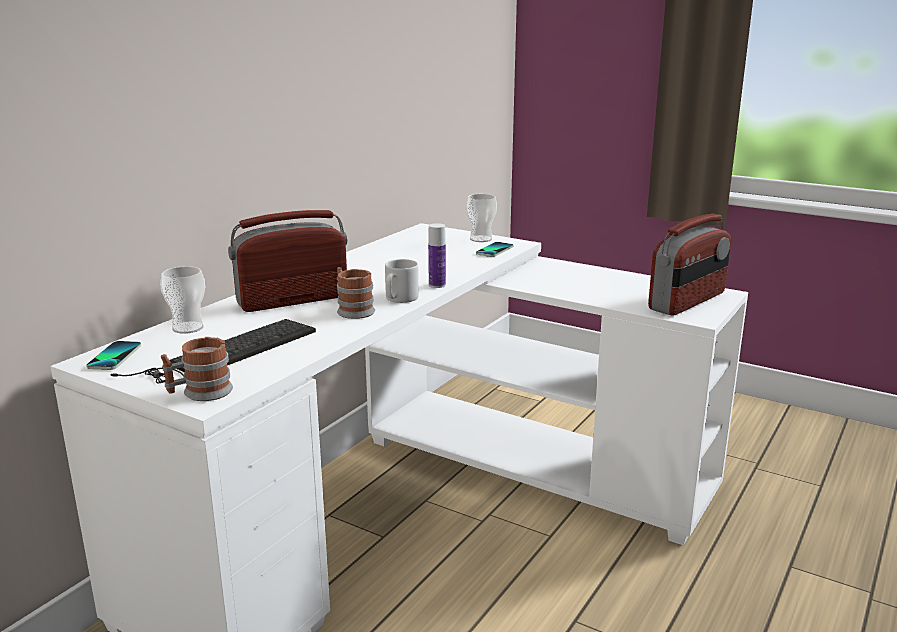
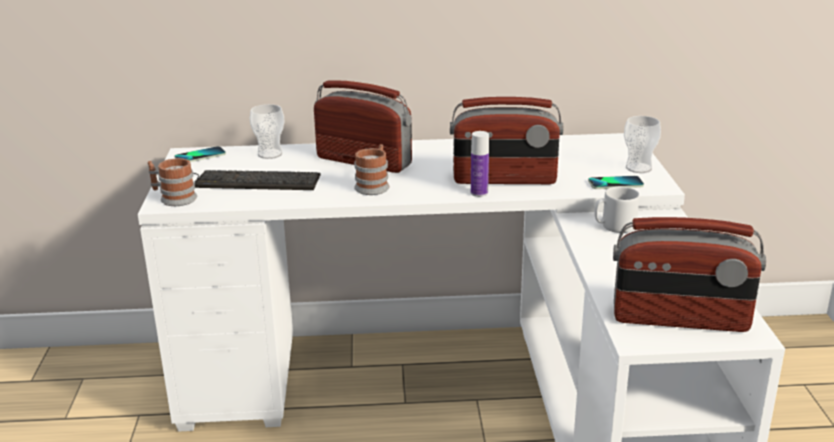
camera: 55 degrees right, 5 degrees up
(399, 299) = (423, 192): grey mug -> grey mug (614, 226)
(428, 272) = (504, 180): none -> radio

